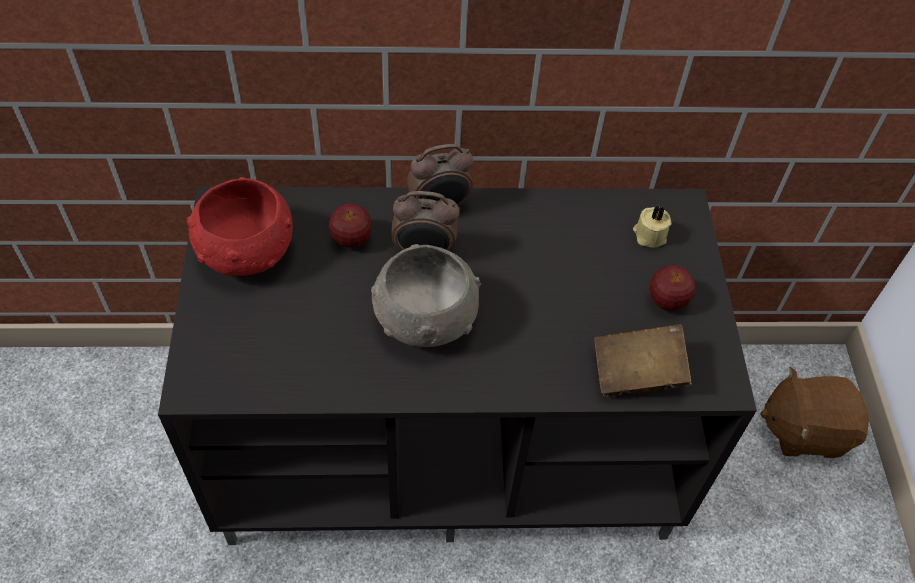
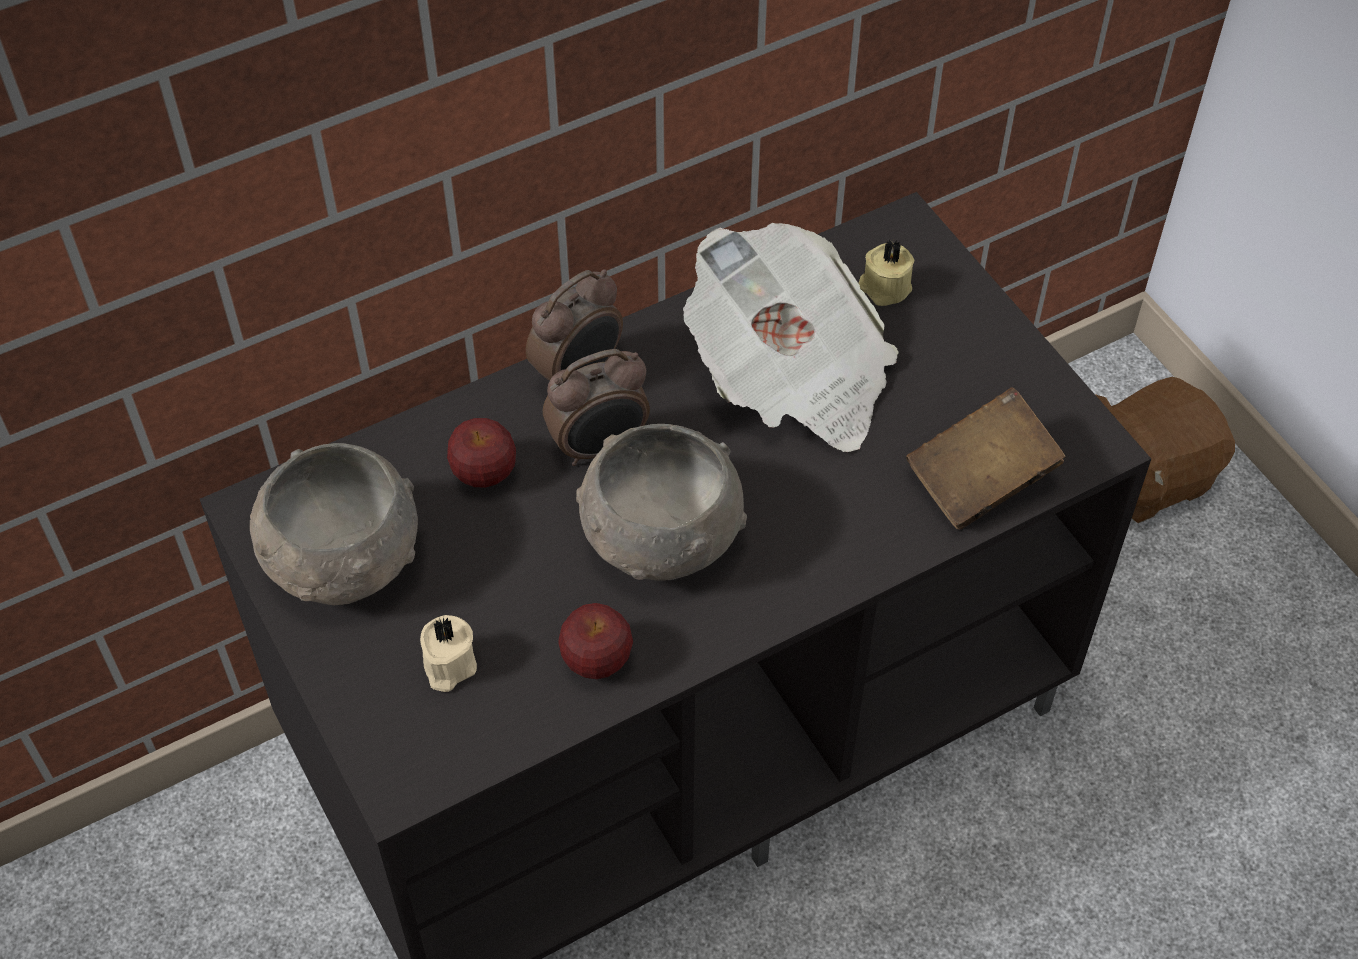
camera: 25 degrees left, 0 degrees up
(245, 252) = (342, 560): red bowl -> grey bowl
(260, 335) = (447, 666): none -> beige candle
(561, 261) = (791, 375): none -> newspaper
(667, 300) = (959, 366): apple -> apple (596, 660)

